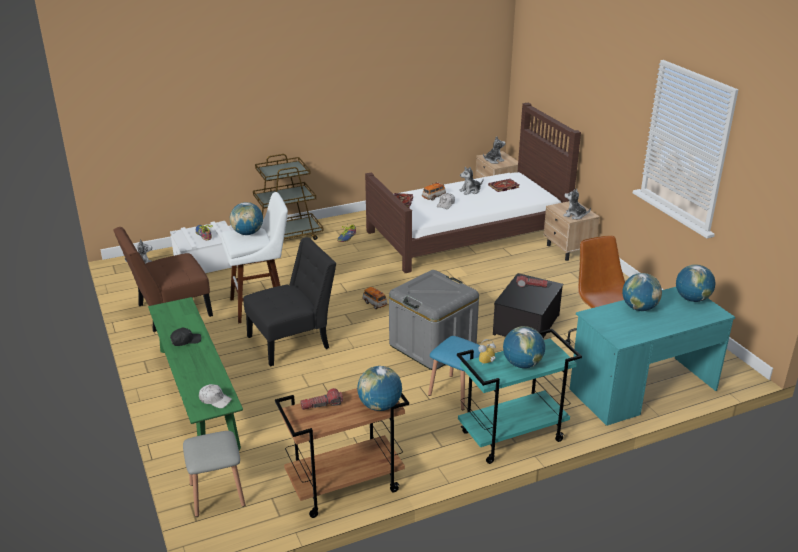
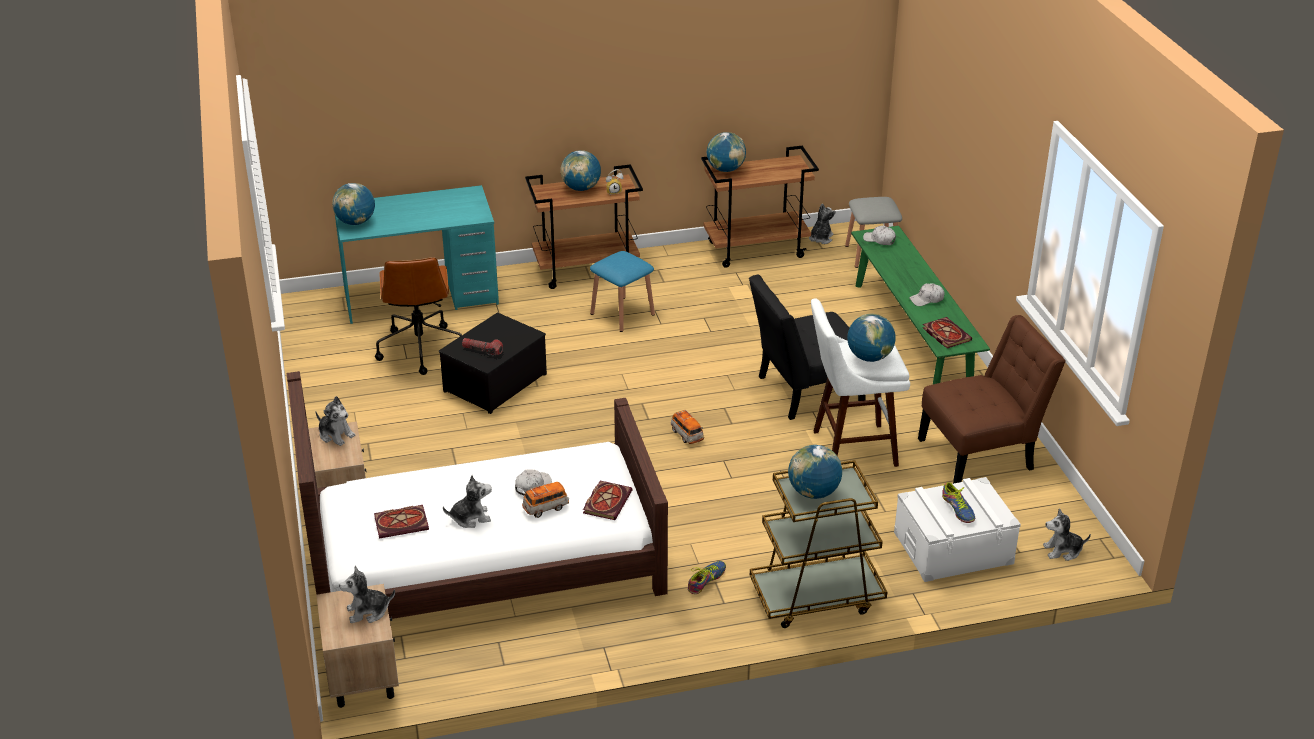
camera: 170 degrees left, 5 degrees up
(179, 313) = (945, 334): none -> book
(185, 341) = (927, 299): black cap -> white cap
(272, 513) = (820, 238): none -> plush toy
(321, 405) = (776, 174): flashlight -> none
(432, 345) = (628, 367): grey storage box -> none
(511, 437) = (586, 270): turquoise cart -> brown cart
(639, 308) = (423, 218): globe -> globe (813, 493)

